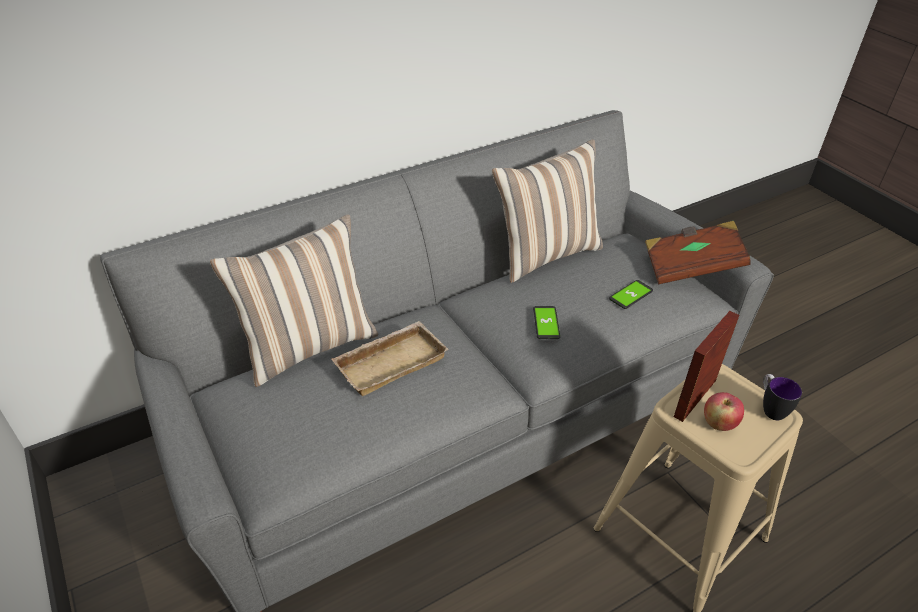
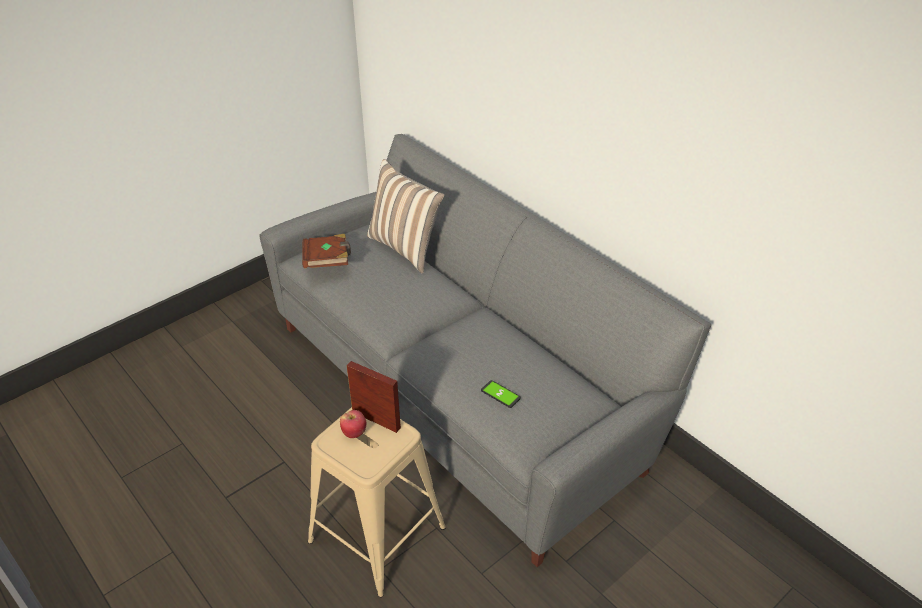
camera: 80 degrees right, 0 degrees up
(390, 361) = (394, 280): beige tray -> none
(545, 254) = (546, 346): pillow -> none
(546, 323) = (452, 348): phone -> none
(691, 267) = (556, 436): brown book -> brown book (328, 262)
(770, 408) = (373, 463): mug -> none

